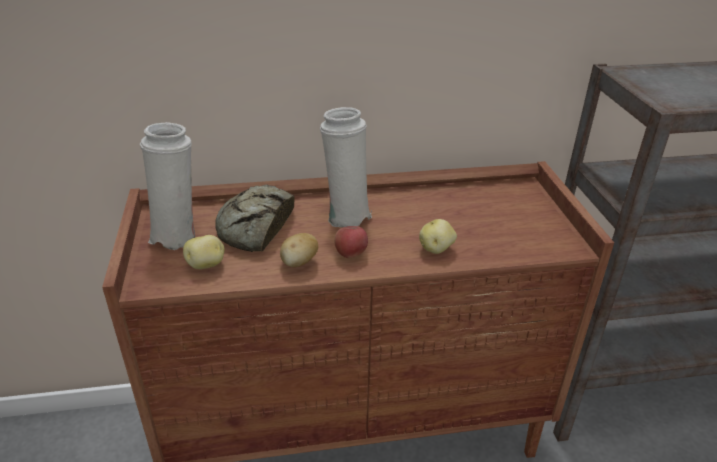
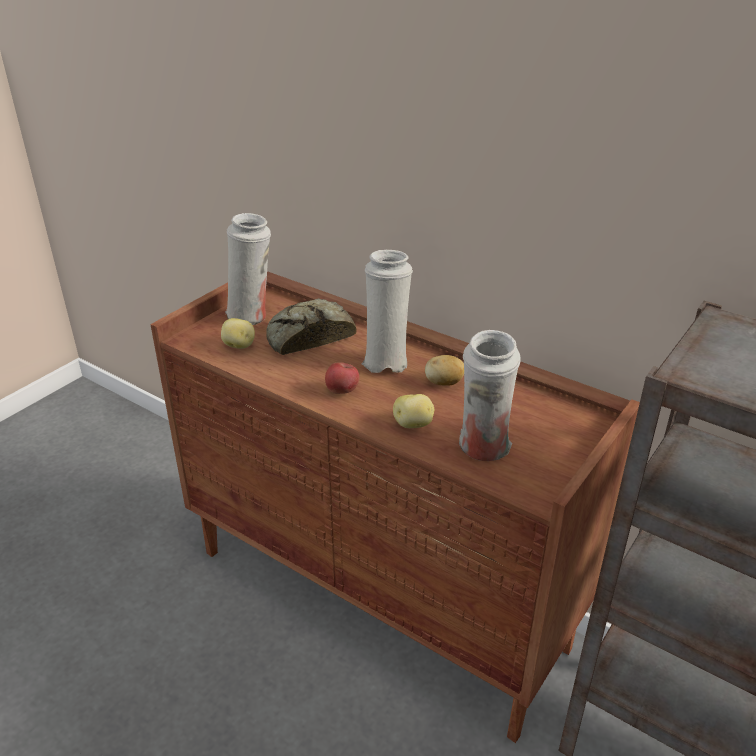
camera: 45 degrees right, 0 degrees up
(299, 263) = (296, 377): potato -> potato (444, 383)
(501, 239) = (483, 449): none -> white vase

